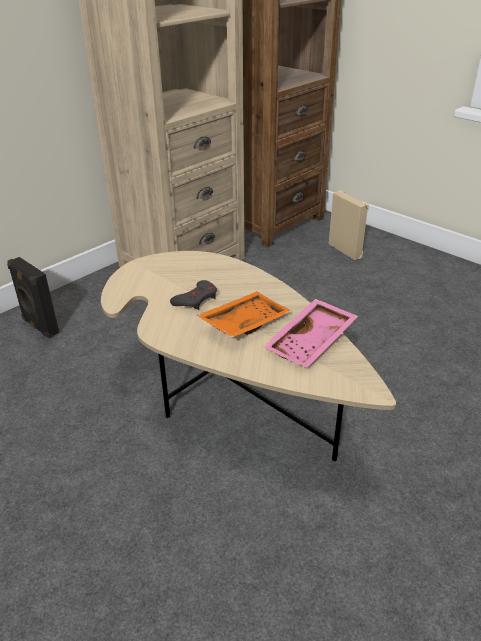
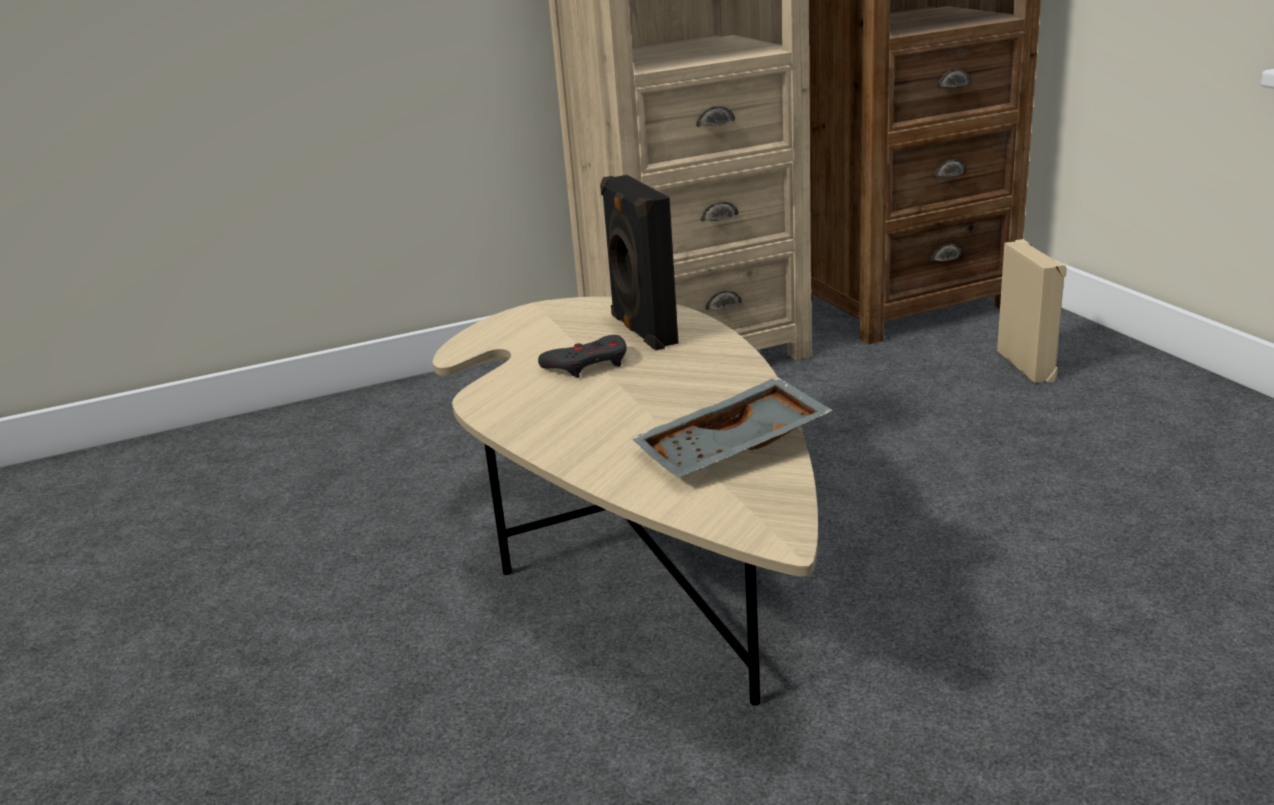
camera: 25 degrees right, 10 degrees down
(39, 326) = (402, 413): black speaker -> black speaker (641, 331)
(244, 323) = (638, 406): orange tray -> none
(312, 343) = (733, 450): pink tray -> grey tray

